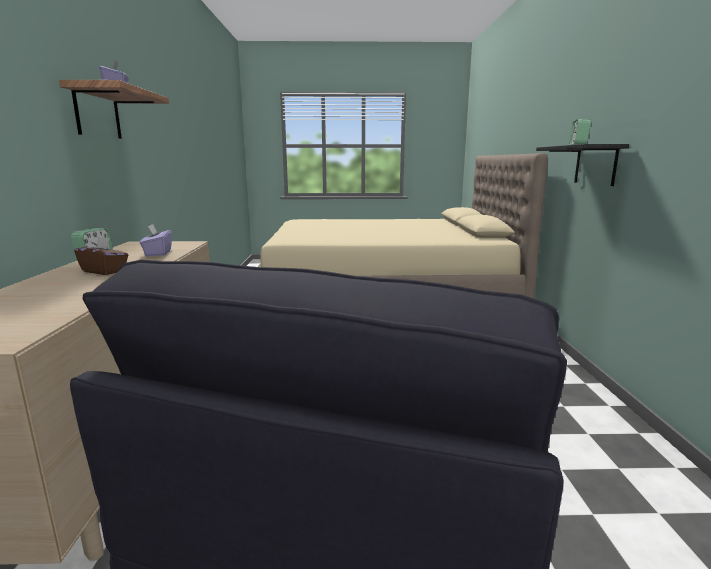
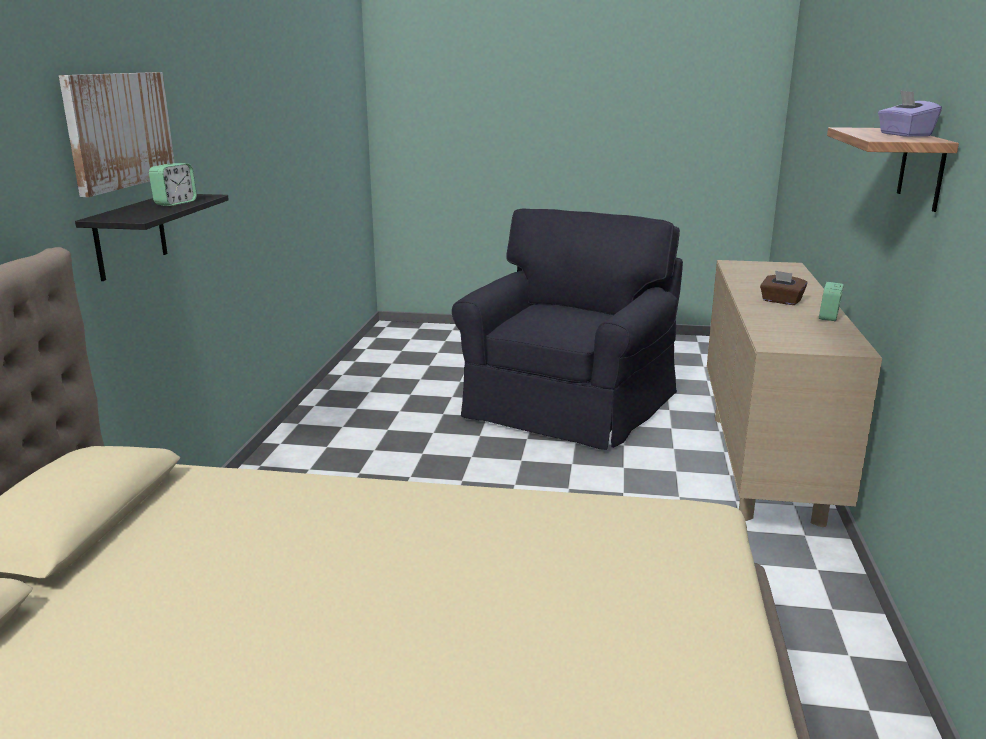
camera: 170 degrees left, 5 degrees up
(158, 253) = (779, 325): purple tissue box -> none
(608, 98) = (119, 130): none -> picture

